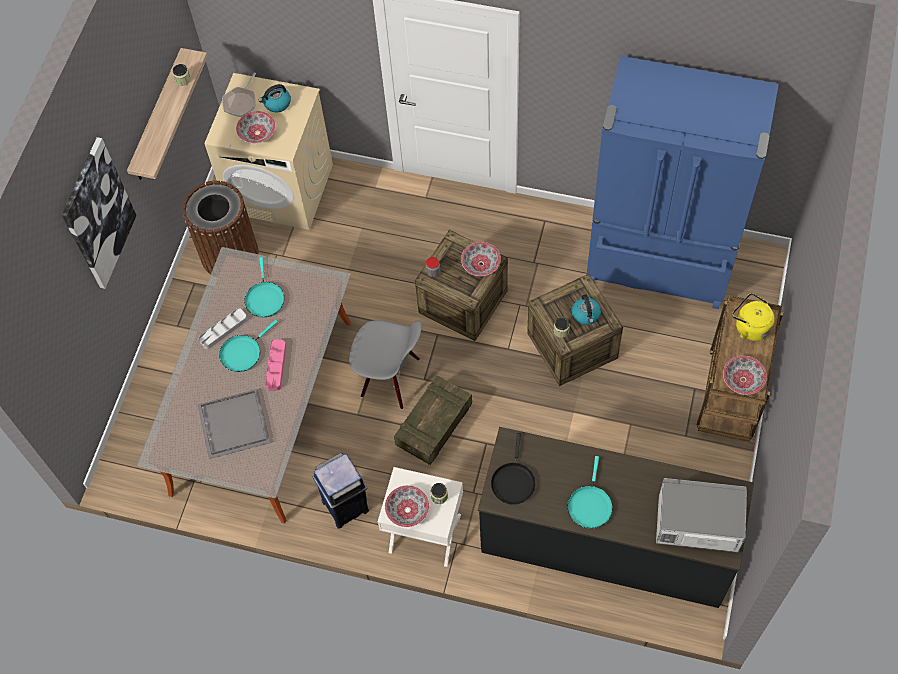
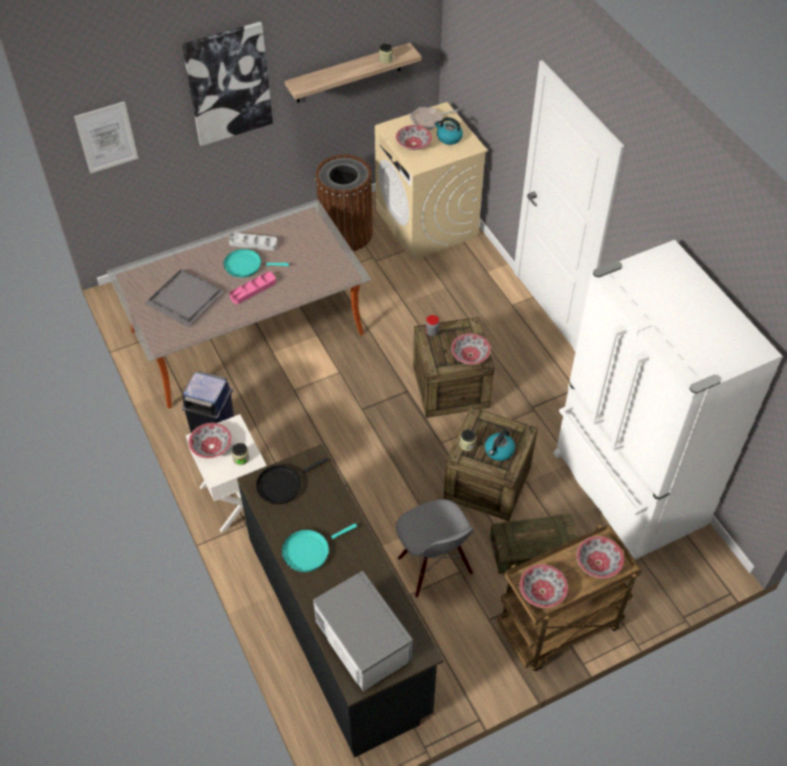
camera: 45 degrees right, 10 degrees down
(48, 353) = (106, 137): none -> picture
(264, 298) = (300, 247): turquoise frying pan -> none
(390, 378) = (342, 388): grey chair -> grey chair (434, 566)
(434, 426) = (329, 442): crate -> crate (533, 551)
(660, 263) = (625, 491): blue fridge -> white fridge
(750, 326) = (598, 562): yellow kettle -> bowl

